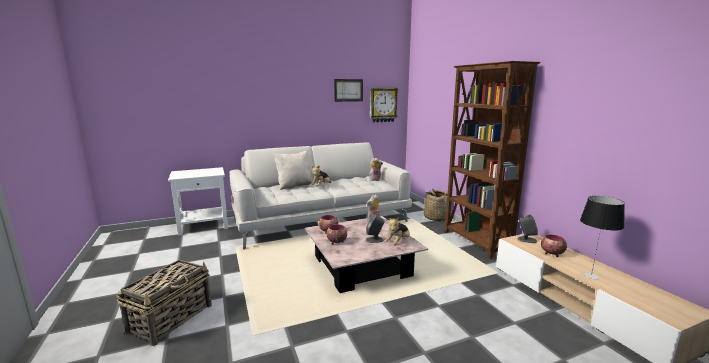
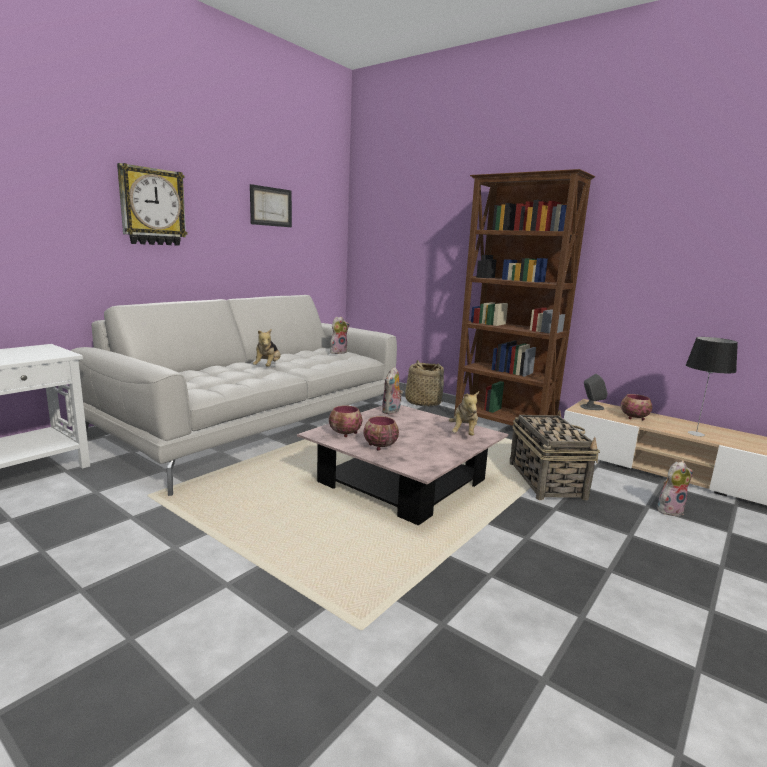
camera: 30 degrees left, 0 degrees up
(172, 318) = (156, 657): basket -> basket (546, 480)
(294, 186) = (218, 370): beige pillow -> none
(374, 240) = (428, 434): grey speaker -> none
(383, 105) = (317, 236): wall clock -> wall clock (152, 207)
(531, 330) = (669, 510): none -> plush toy

